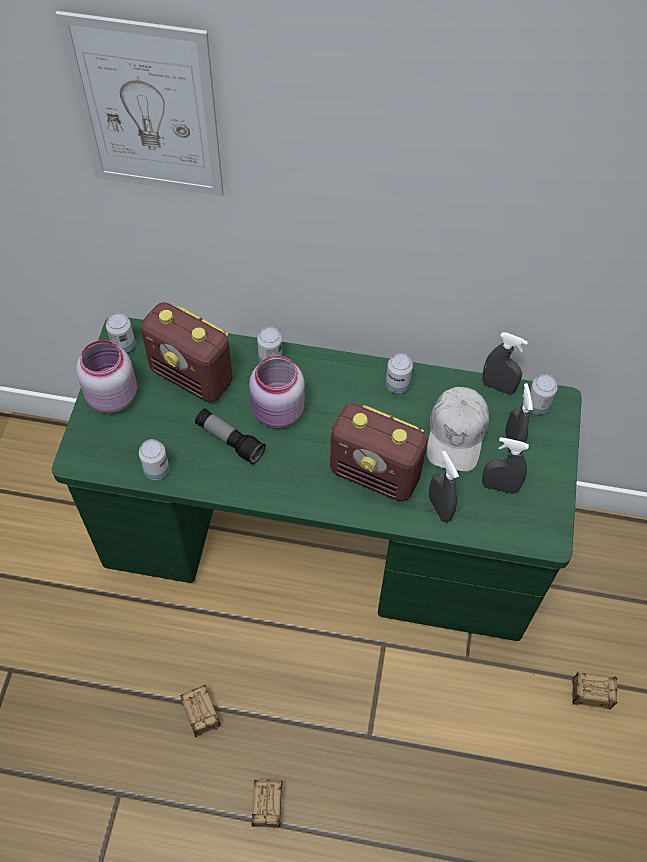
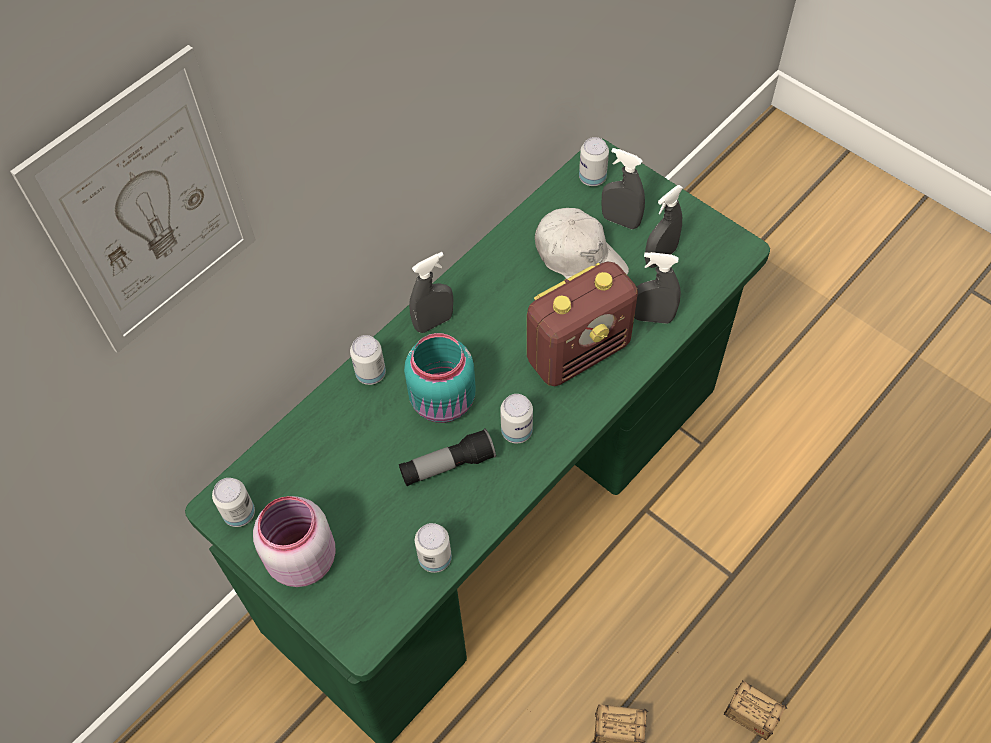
camera: 55 degrees left, 0 degrees up
(192, 376) = (337, 461): radio -> none
(277, 413) = (444, 402): pink jar -> turquoise jar
(397, 385) = (487, 277): can -> can (516, 431)
(498, 386) = (549, 196): grey spray bottle -> grey spray bottle (433, 322)
(564, 690) = (778, 382): storage box -> none

